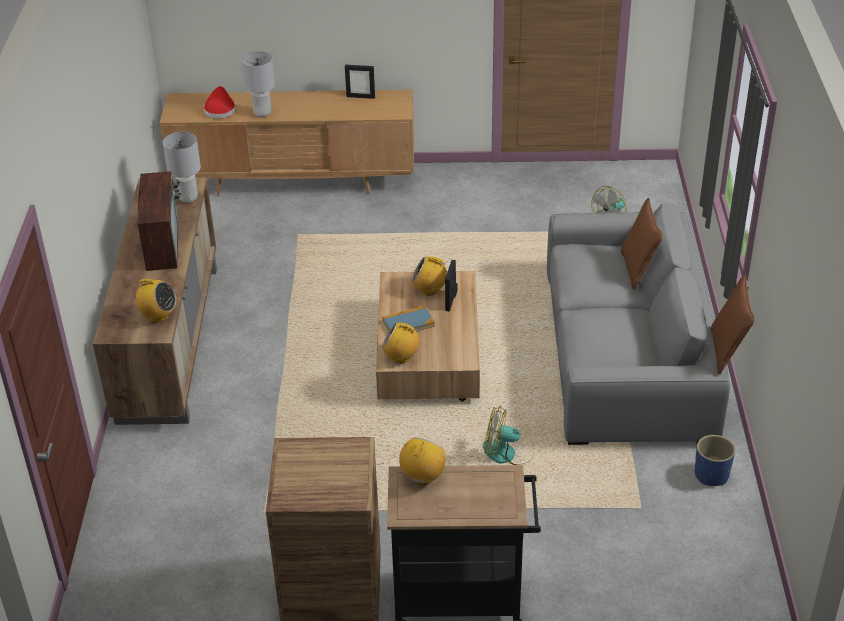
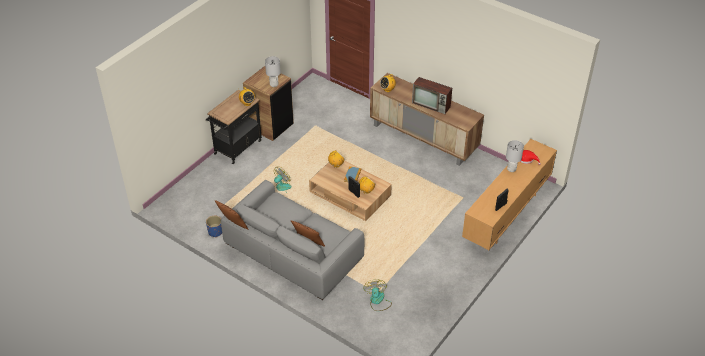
camera: 125 degrees right, 5 degrees up
(188, 199) = (456, 121): grey table lamp -> grey table lamp (274, 85)

